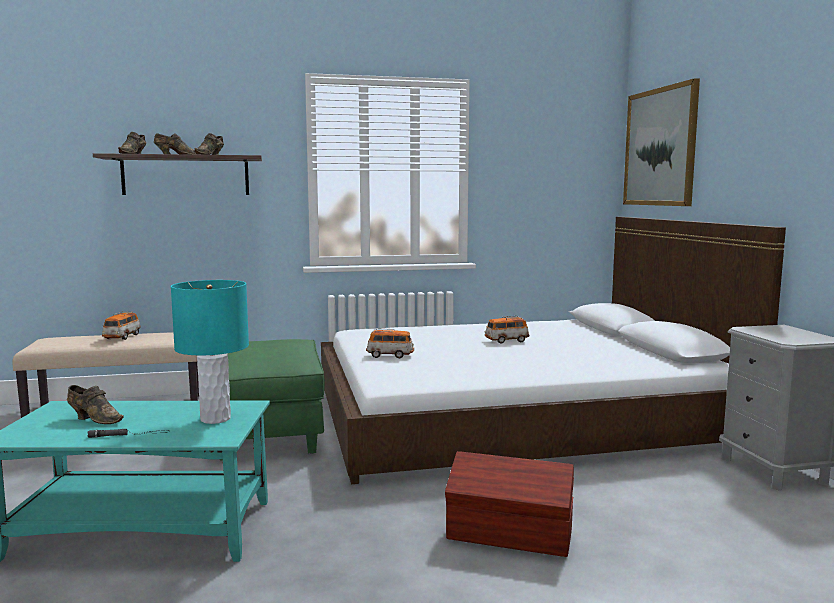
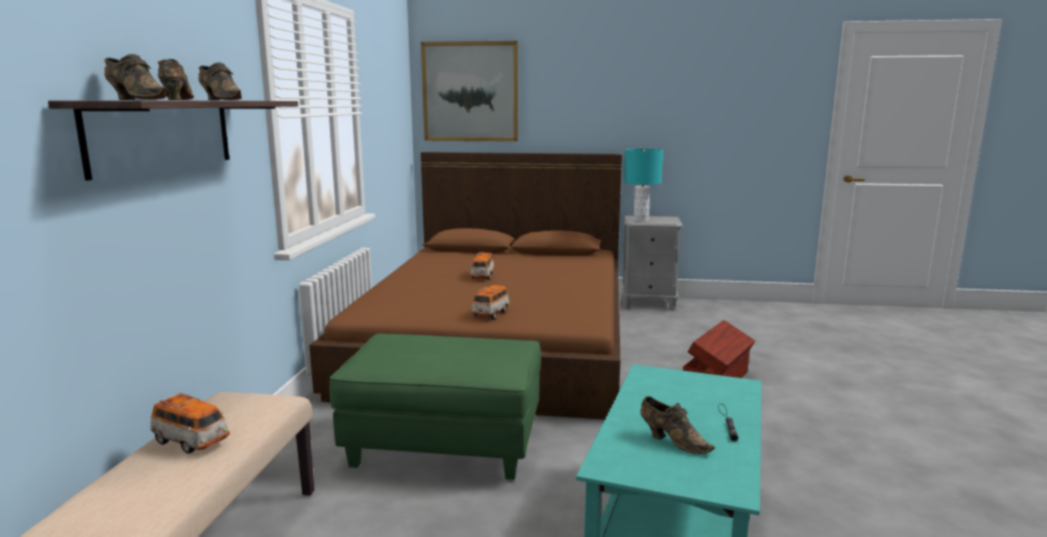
camera: 70 degrees left, 5 degrees up
(95, 419) = (672, 441): brown shoe -> brown shoe turned 90 degrees clockwise
(215, 419) = (687, 385): turquoise table lamp -> turquoise table lamp (641, 220)
(516, 414) = (498, 338): white bed -> brown bed

